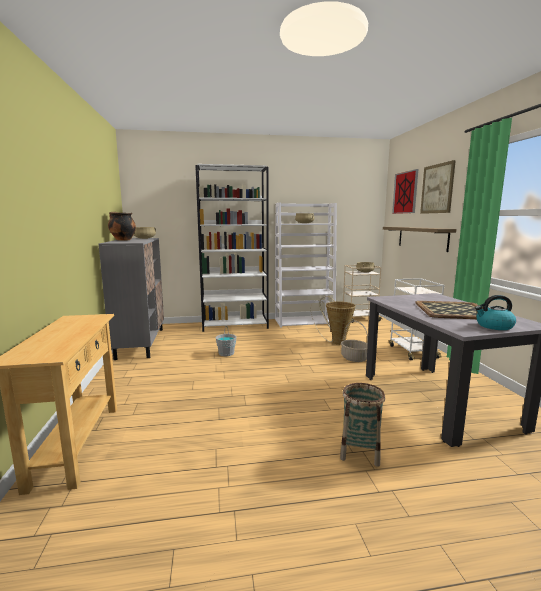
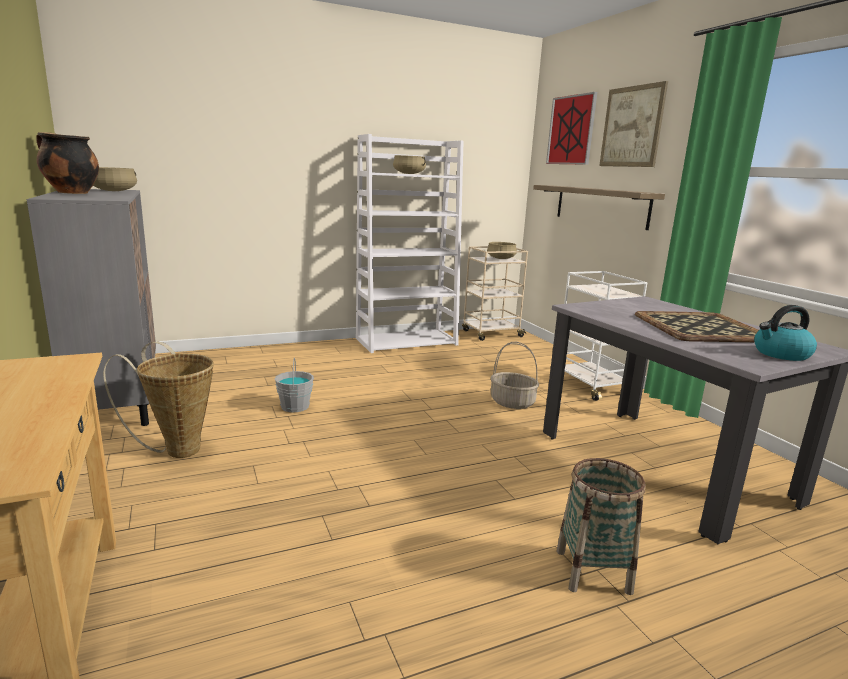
camera: 15 degrees left, 5 degrees up
(235, 325) = (290, 352): white bookcase -> none
(335, 342) = (471, 375): basket -> basket (177, 449)

